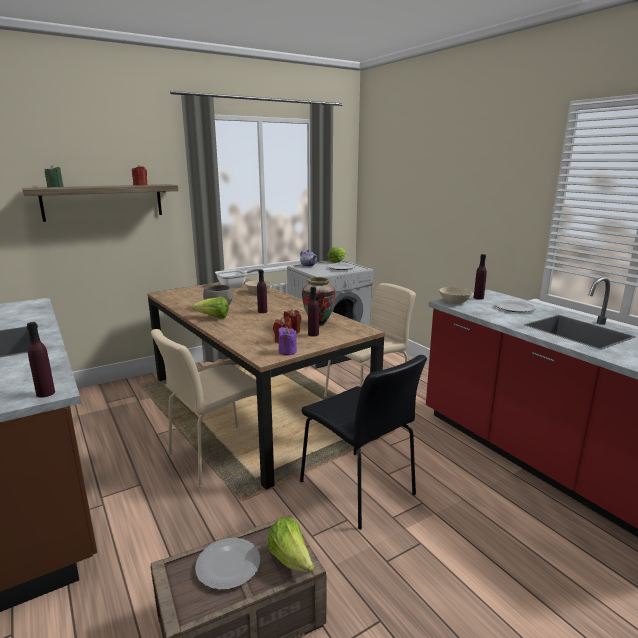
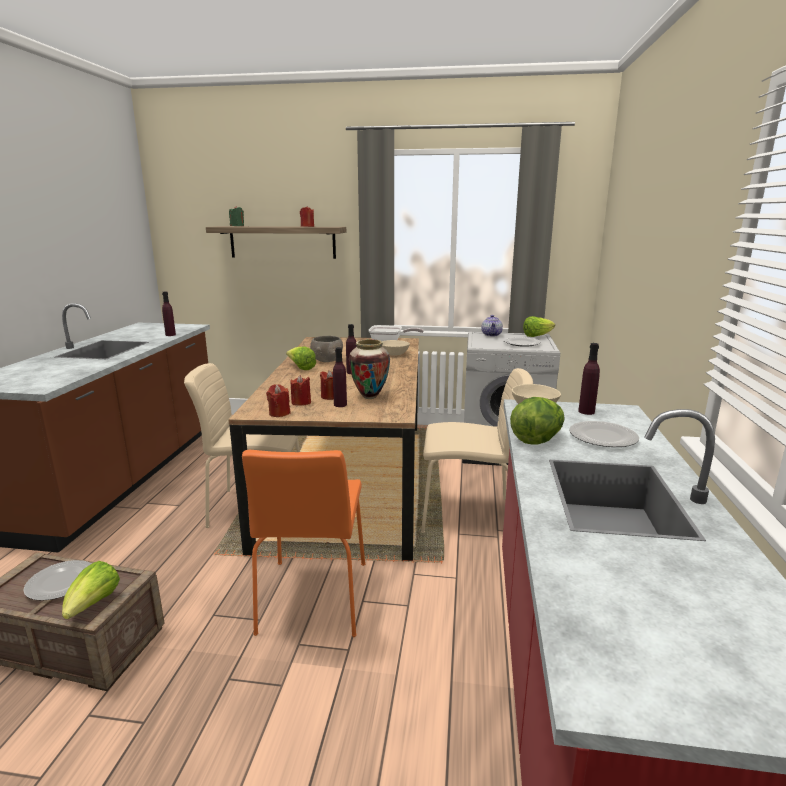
camera: 40 degrees right, 0 degrees up
(45, 393) = (37, 387): purple bottle -> purple bottle (170, 335)
(287, 352) = (279, 413): purple candle -> red candle
(360, 489) = (313, 600): black chair -> orange chair
(495, 317) = (537, 439): none -> lettuce

